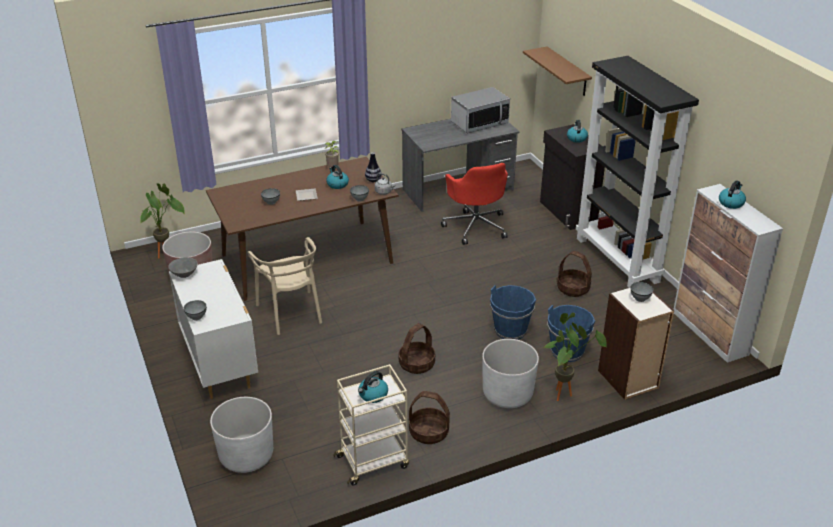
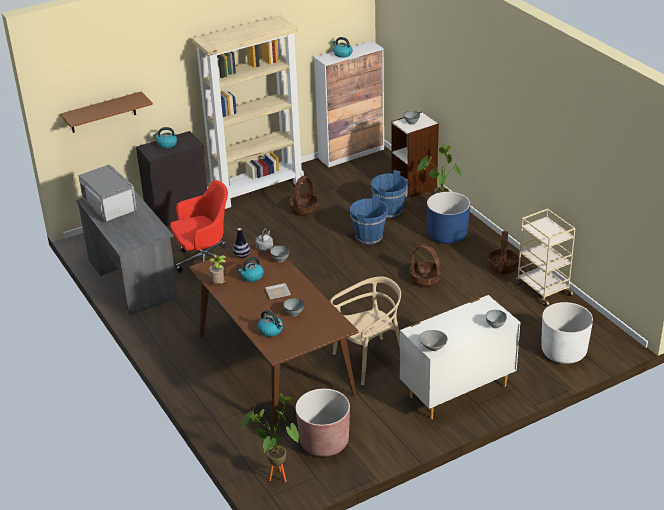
camera: 95 degrees left, 0 degrees up
(373, 395) = (548, 230): kettle -> kettle (271, 330)
(507, 394) = (447, 235): white planter -> blue planter
(618, 260) = (257, 189): black bookcase -> beige bookcase

